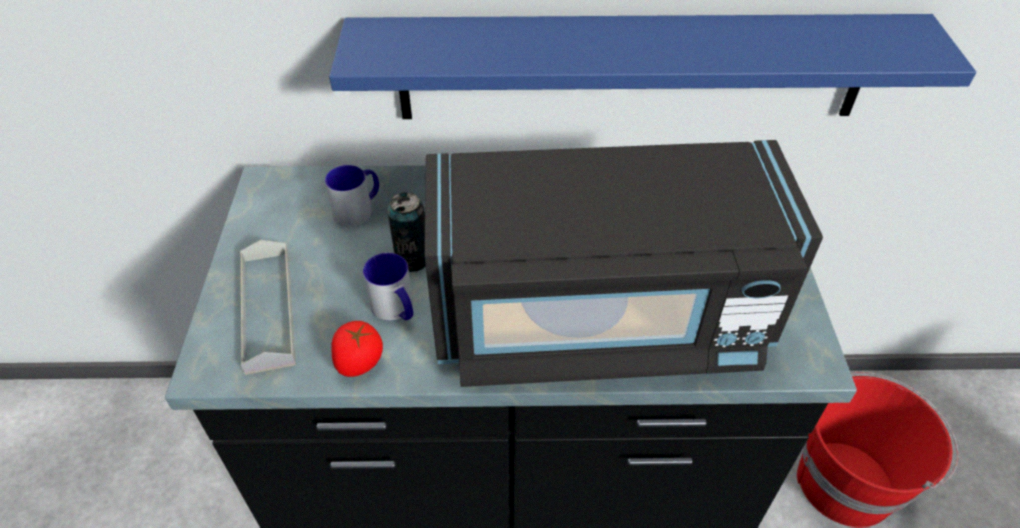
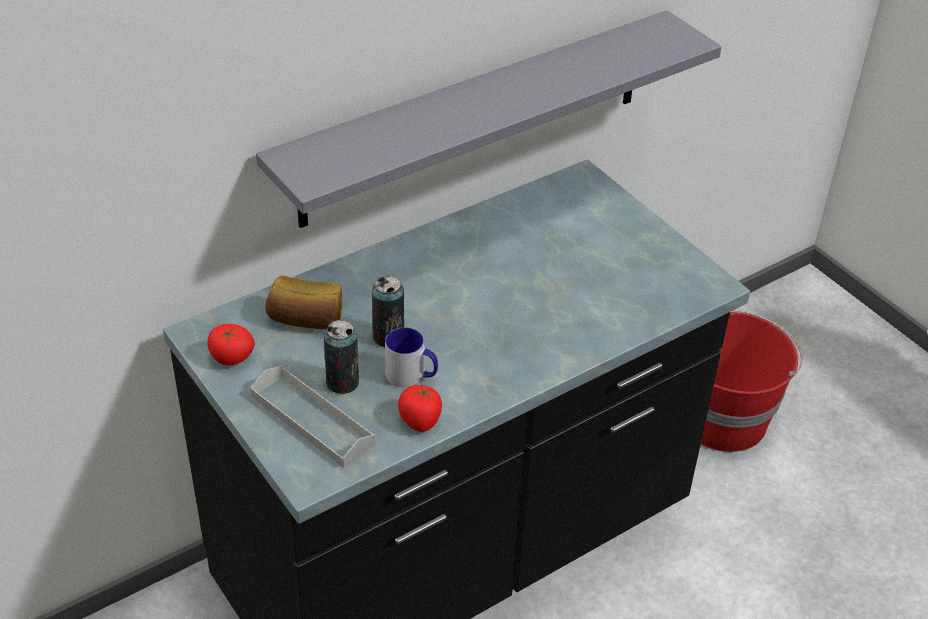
camera: 35 degrees left, 5 degrees down
(265, 216) = (231, 358): none -> tomato
(329, 285) = (342, 382): none -> can
(359, 209) = (306, 320): mug -> bread
(599, 320) = (561, 319): black microwave -> none
(632, 68) = (476, 118): blue shelf -> grey shelf

